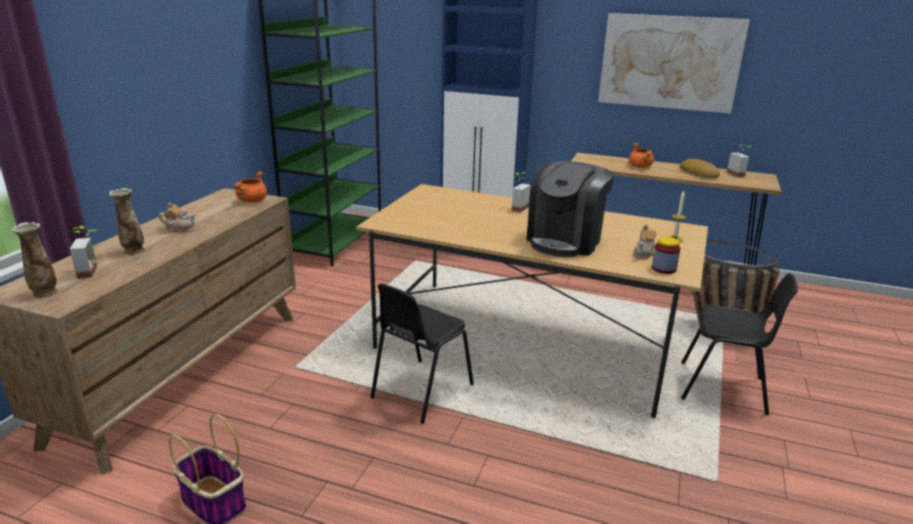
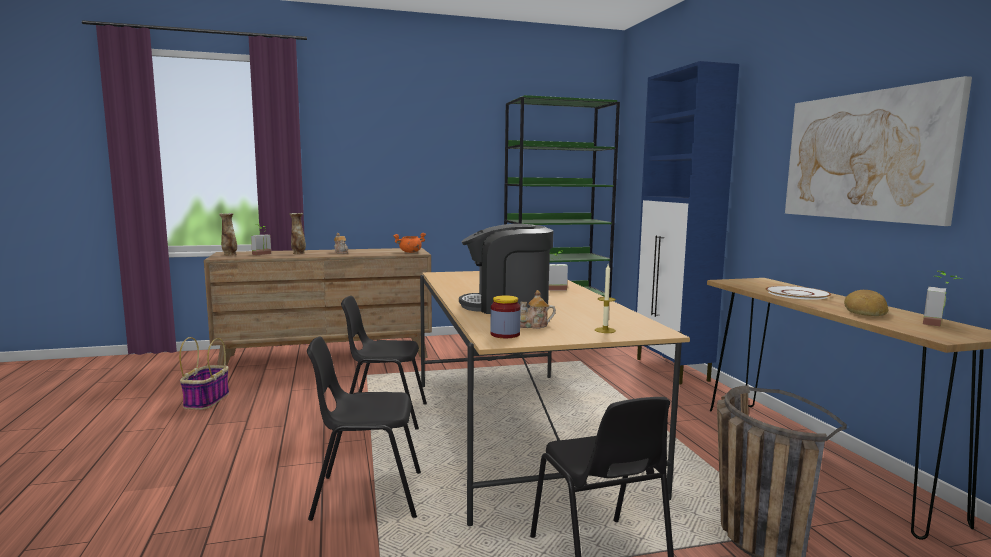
camera: 55 degrees right, 15 degrees down
(574, 449) = (367, 495): none -> black chair
(640, 166) = (797, 294): orange cooking pot -> white plate

